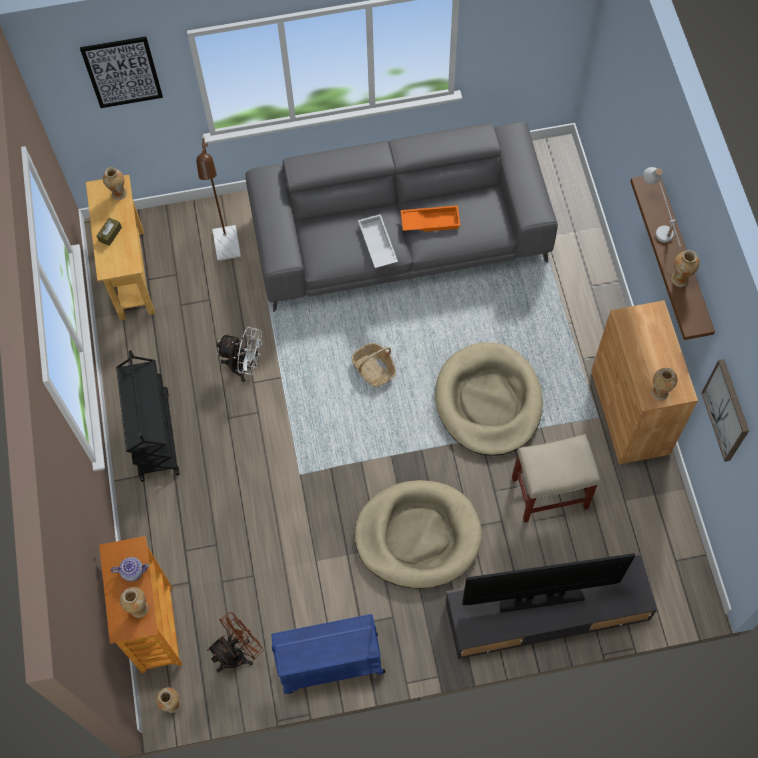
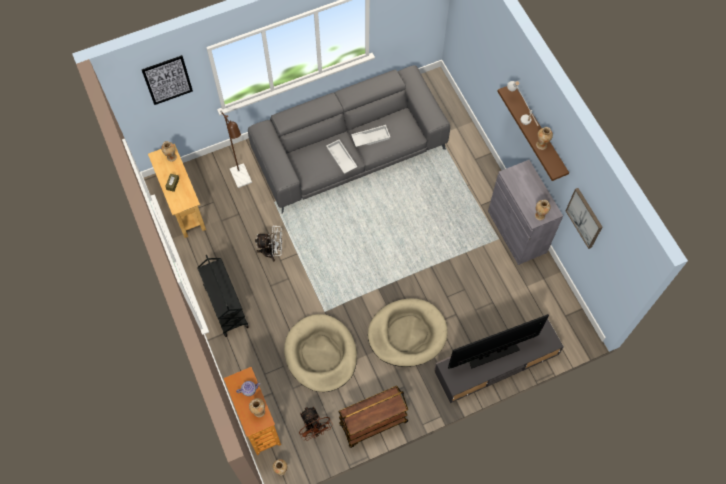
camera: 15 degrees left, 0 degrees up
(238, 653) = (314, 429): brown fan -> brown fan turned 120 degrees clockwise
(330, 664) = (373, 423): blue cart -> brown cart
(374, 369) = (354, 236): basket -> none
(430, 221) = (371, 137): orange tray -> white tray
(488, 401) = (430, 242): beige dog bed -> beige dog bed (321, 354)
(550, 492) = (481, 290): beige stool -> none
(630, 412) = (517, 231): brown cabinet -> grey cabinet

